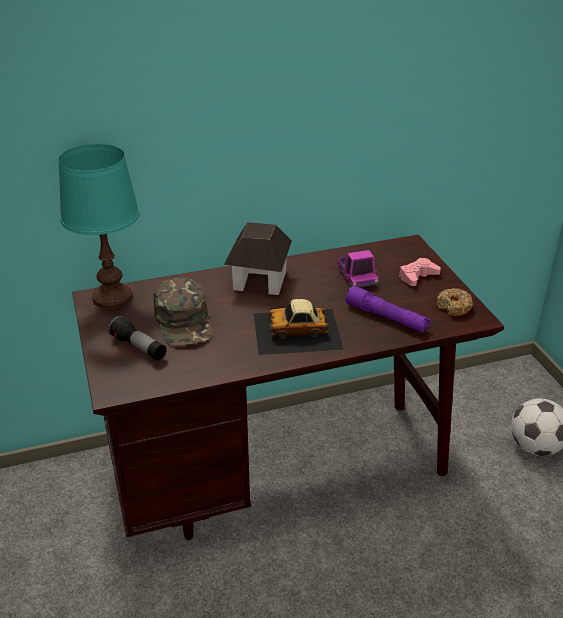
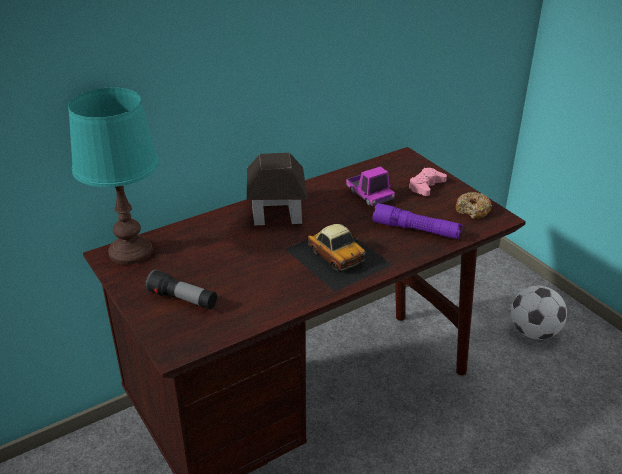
camera: 15 degrees left, 0 degrees up
(184, 321) = (218, 264): green cap -> none
(297, 331) = (337, 256): toy car -> toy car turned 105 degrees counterclockwise

